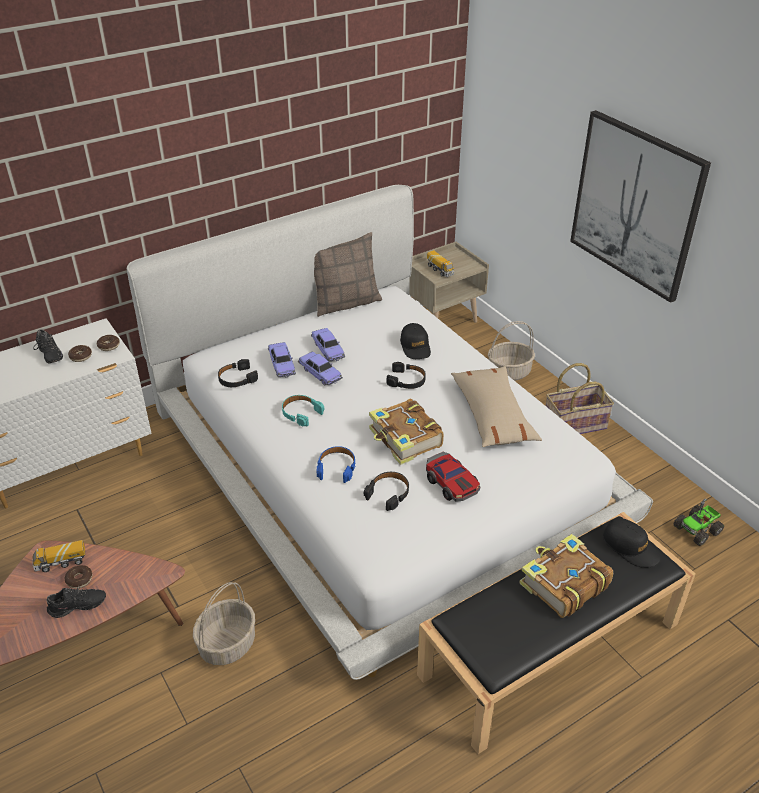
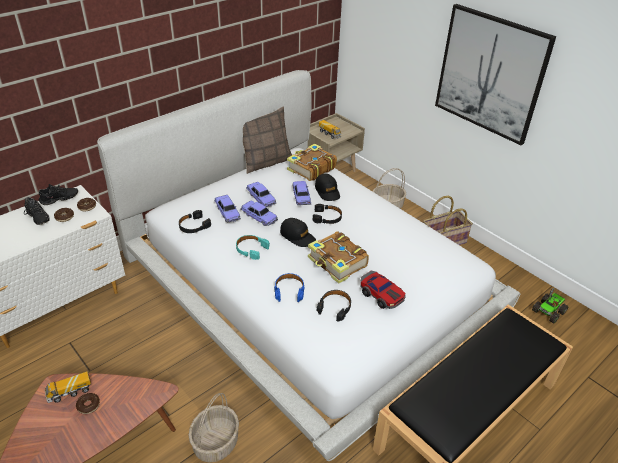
camera: 10 degrees left, 0 degrees up
(78, 608) = (92, 431): black shoe -> black shoe (60, 200)
(379, 351) = (301, 197): none -> toy car
(493, 415) = (398, 239): beige pillow -> none
(563, 584) = (482, 366): book -> book (311, 168)
(630, 547) = (523, 331): black cap -> black cap (298, 236)

